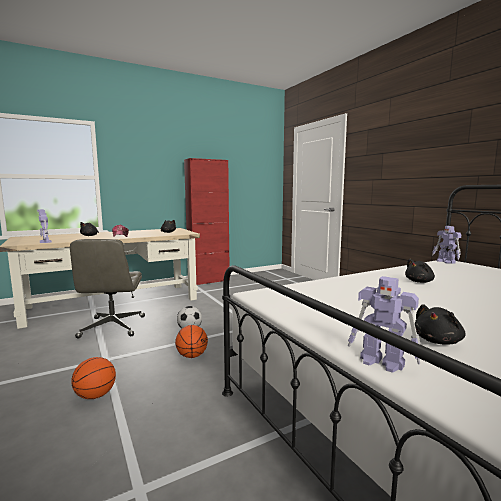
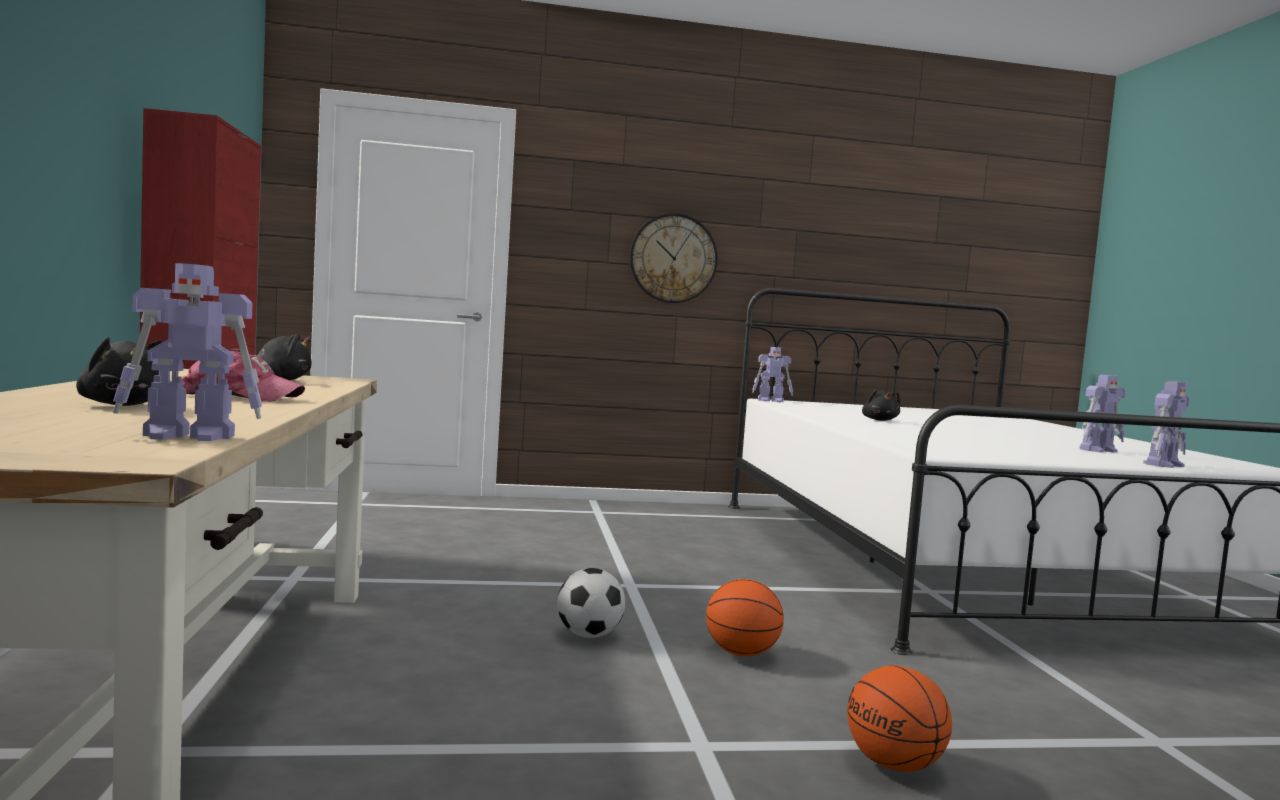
camera: 70 degrees left, 5 degrees down
(113, 327) = (452, 723): grey office chair -> none
(411, 173) = (673, 258): none -> wall clock
(438, 341) = (1099, 450): black plush toy -> toy robot

